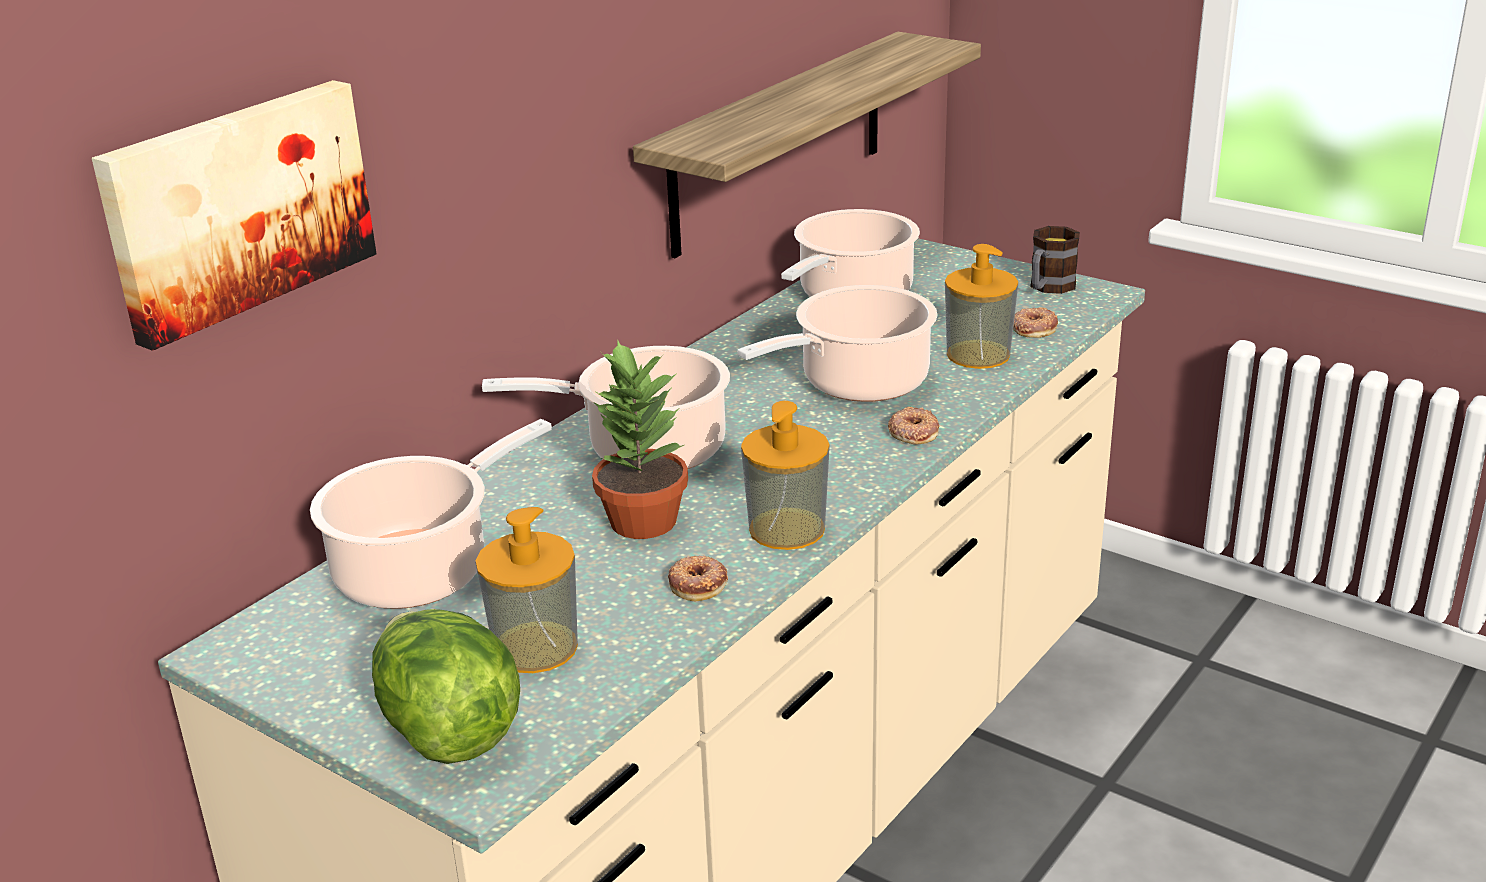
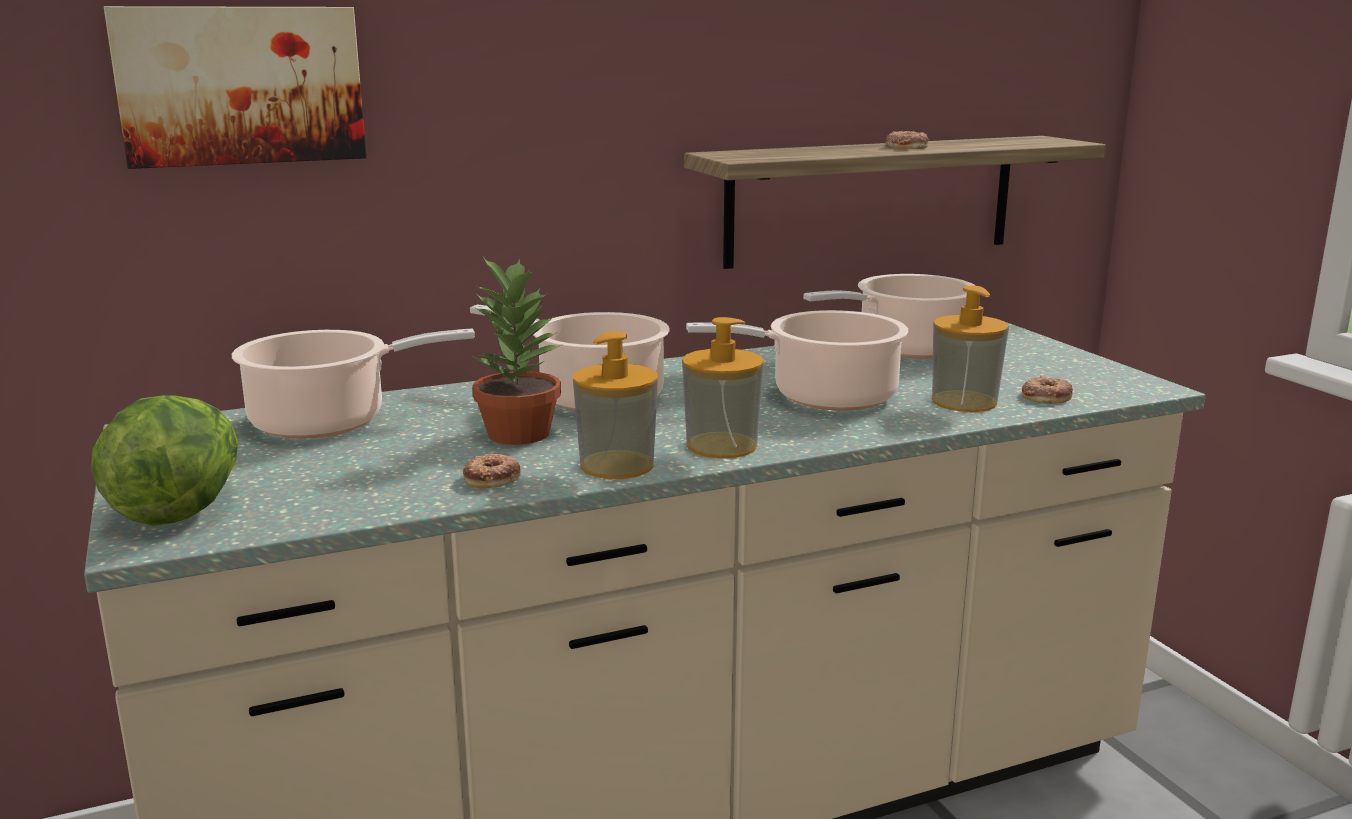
camera: 30 degrees right, 10 degrees down
(535, 647) = (317, 481): soap dispenser -> soap dispenser (721, 445)
(913, 432) = (824, 434): donut -> donut (906, 146)
(1048, 288) = (1101, 375): mug -> none

